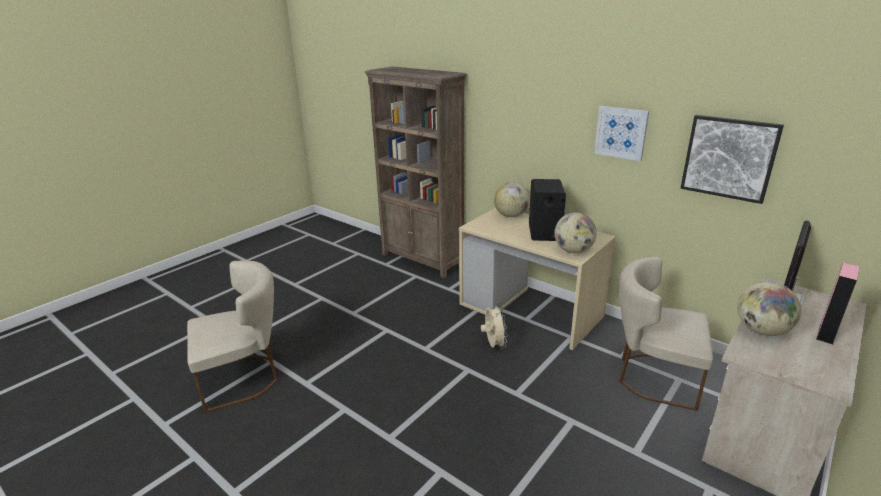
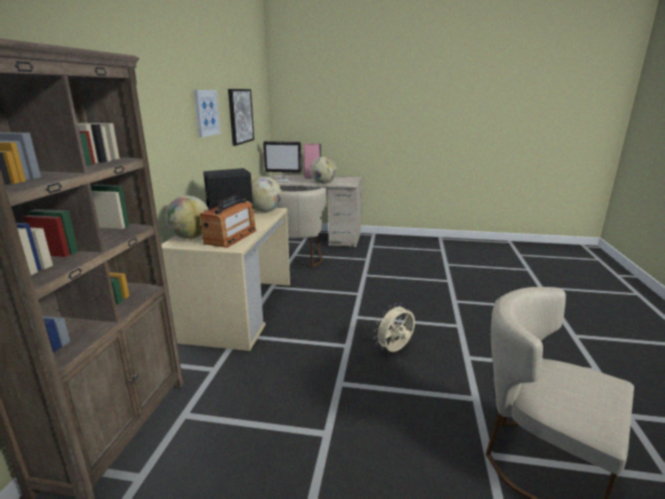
camera: 120 degrees left, 5 degrees down
(493, 345) = (310, 314): beige fan -> beige fan (395, 350)
(498, 228) = (231, 237): none -> radio

